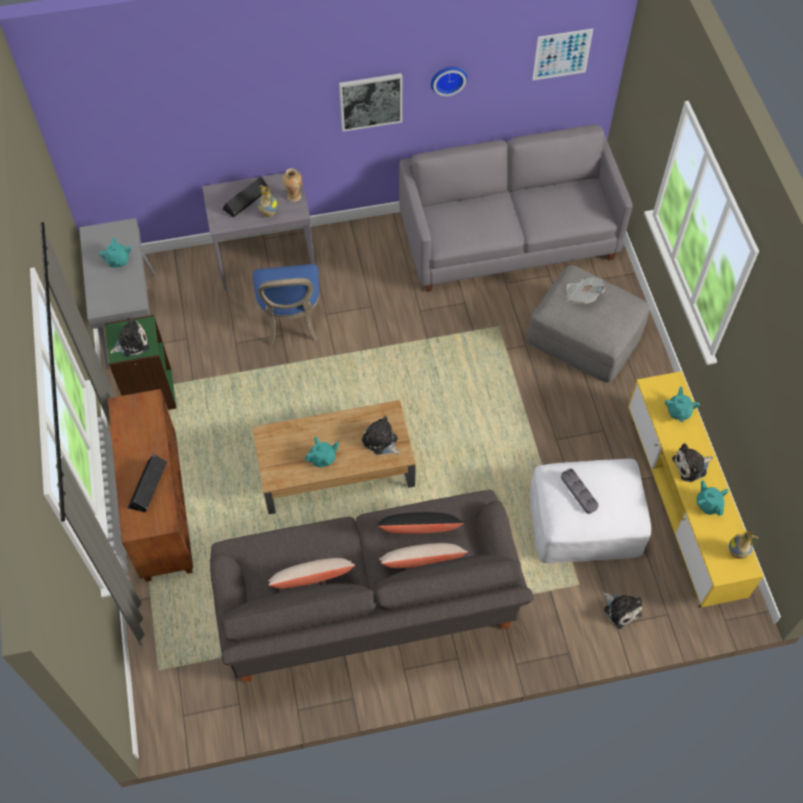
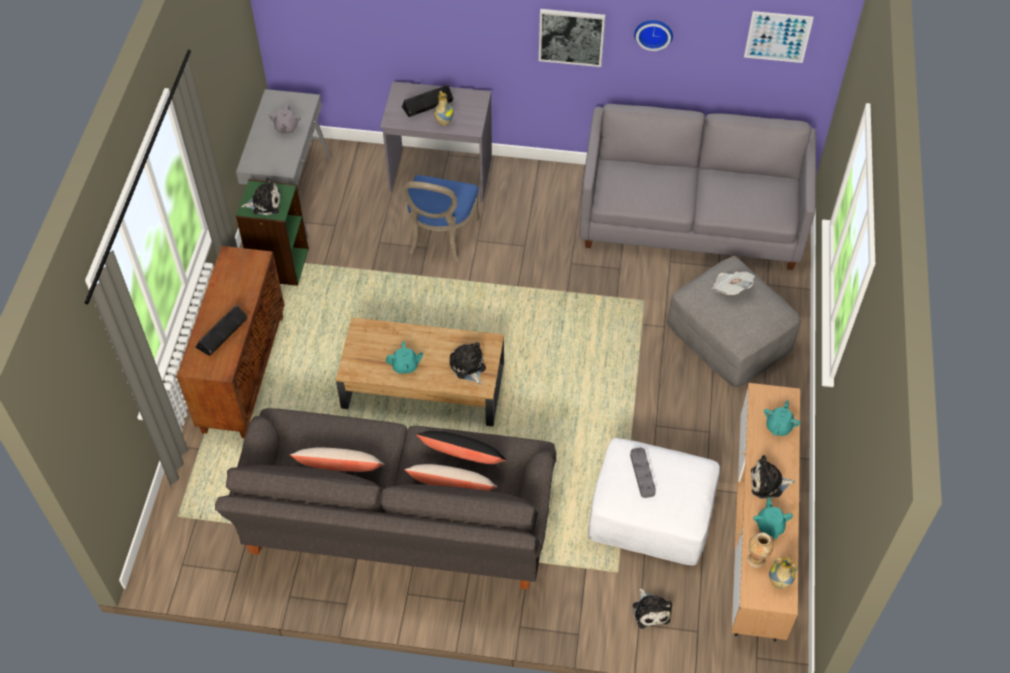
camera: 20 degrees right, 5 degrees down
(118, 261) = (286, 128): turquoise teapot -> grey teapot
(294, 196) = (474, 113): vase -> vase (756, 559)
(680, 506) = (757, 531): yellow tv stand -> brown tv stand

